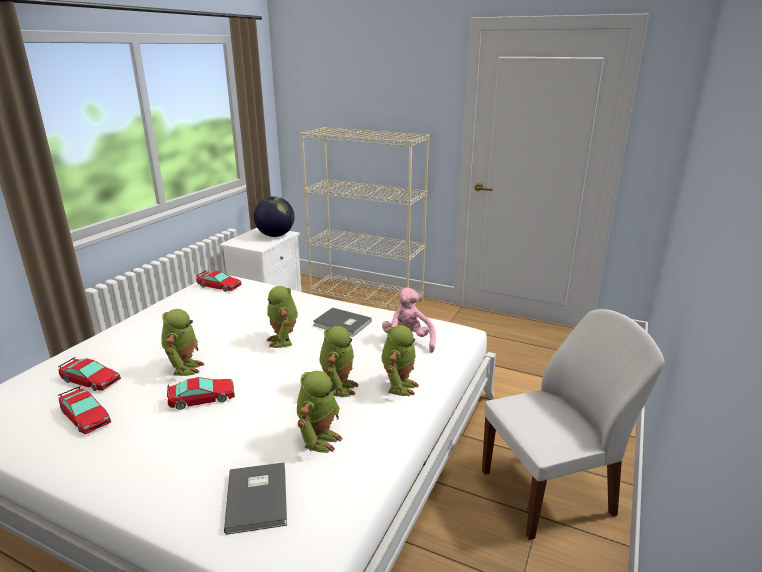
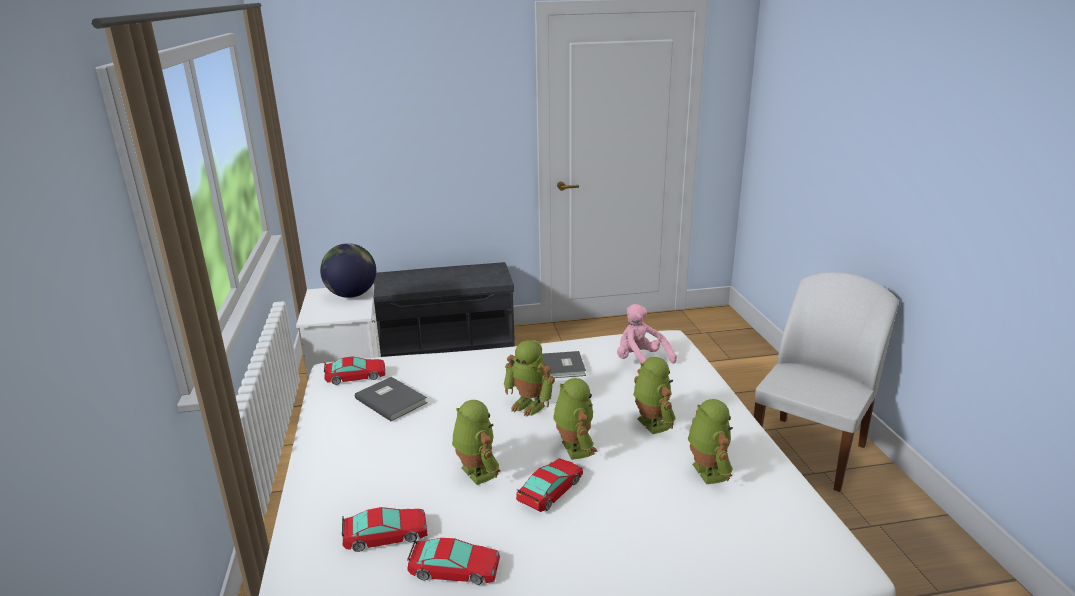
camera: 35 degrees left, 0 degrees up
(259, 497) = (739, 539): grey book -> grey book (391, 399)
(367, 298) = (446, 345): beige bookcase -> grey bench
(399, 386) = (694, 402): toy robot -> toy robot (574, 448)

